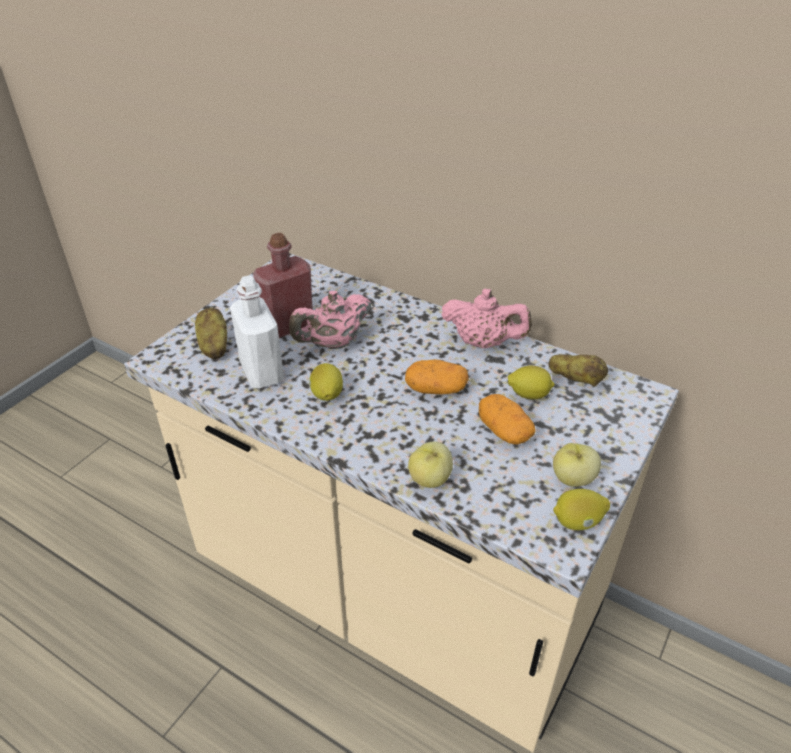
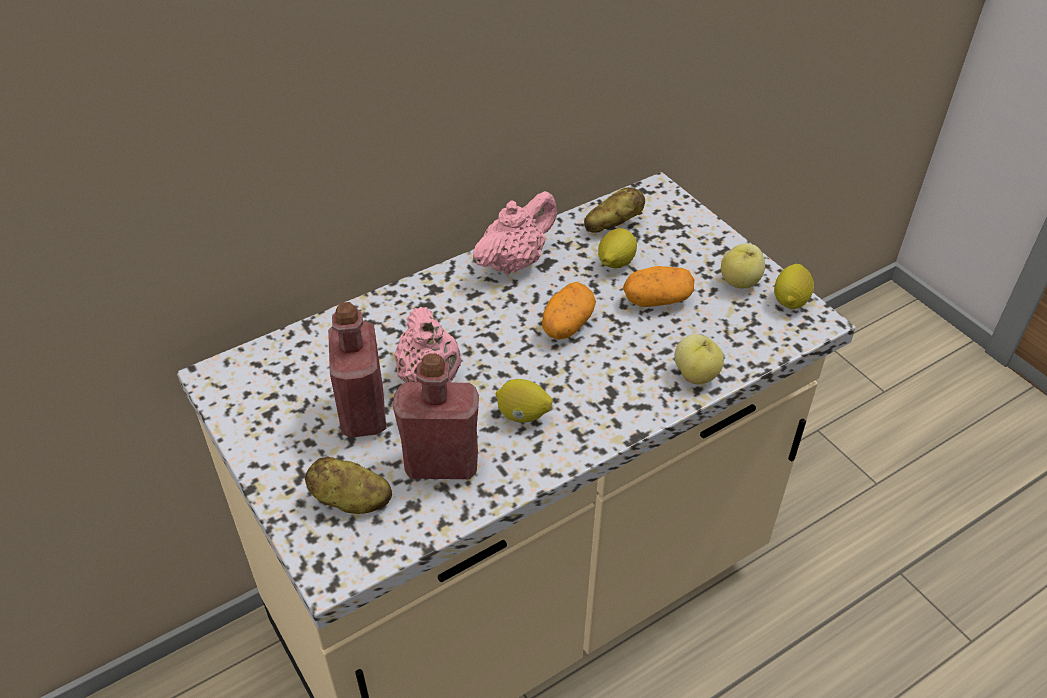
camera: 65 degrees left, 5 degrees up
(262, 372) = (441, 464): white bottle -> red bottle

